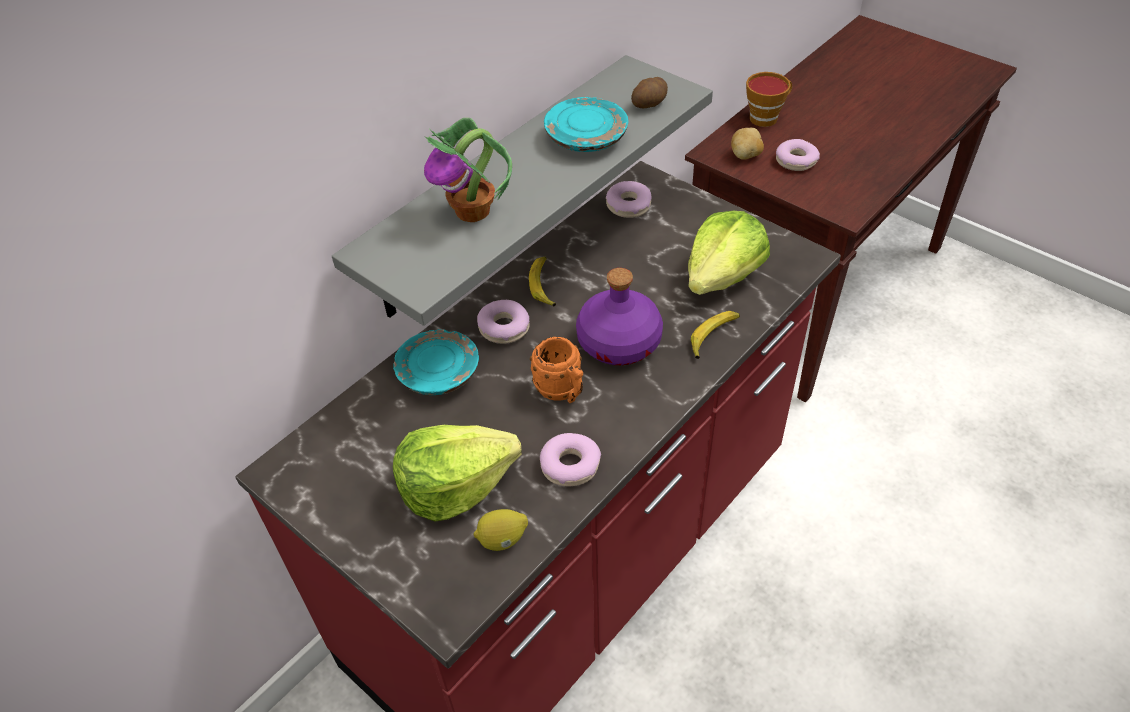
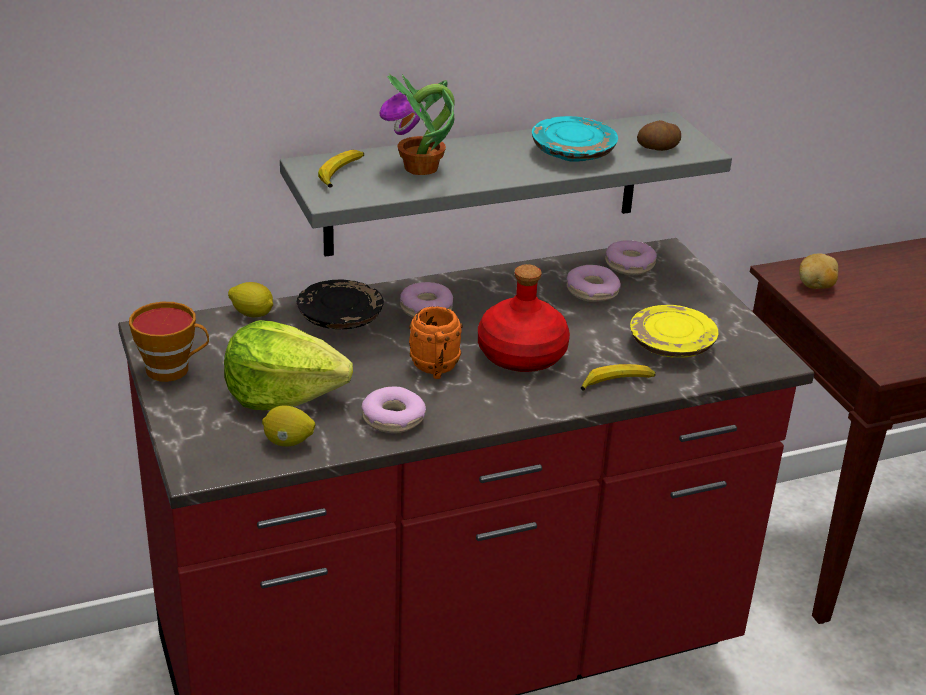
camera: 25 degrees right, 15 degrees down
(356, 405) = (252, 314): none -> lemon
(438, 373) = (340, 318): turquoise plate -> black plate
(543, 285) = (491, 293): banana -> banana (341, 174)
(619, 342) = (522, 355): purple bottle -> red bottle
(723, 276) = (671, 345): lettuce -> yellow plate
(766, 117) = (870, 264): cup -> cup (173, 369)
(796, 161) = (869, 308): donut -> donut (592, 292)

